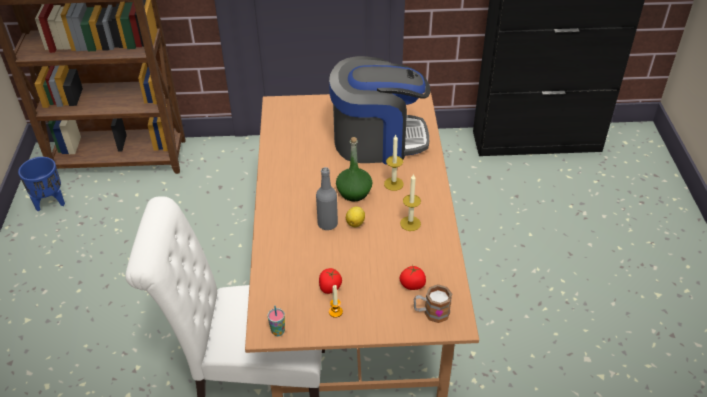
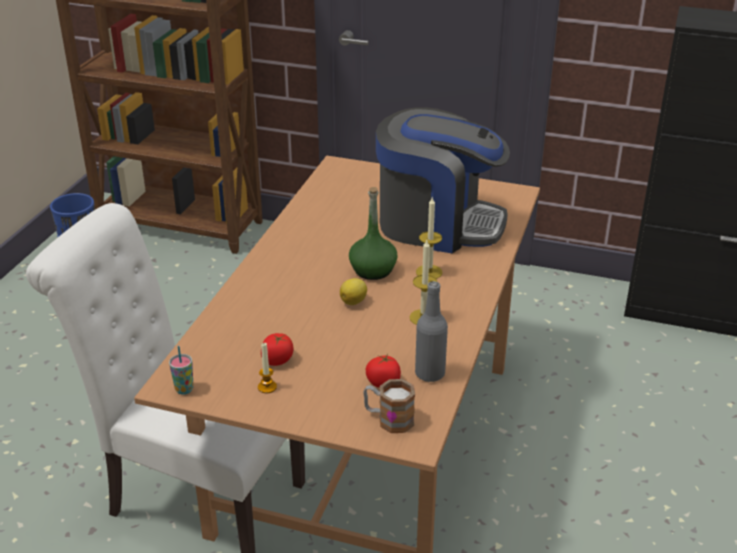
camera: 20 degrees right, 10 degrees down
(327, 224) = (318, 295): grey bottle -> grey bottle (430, 373)

